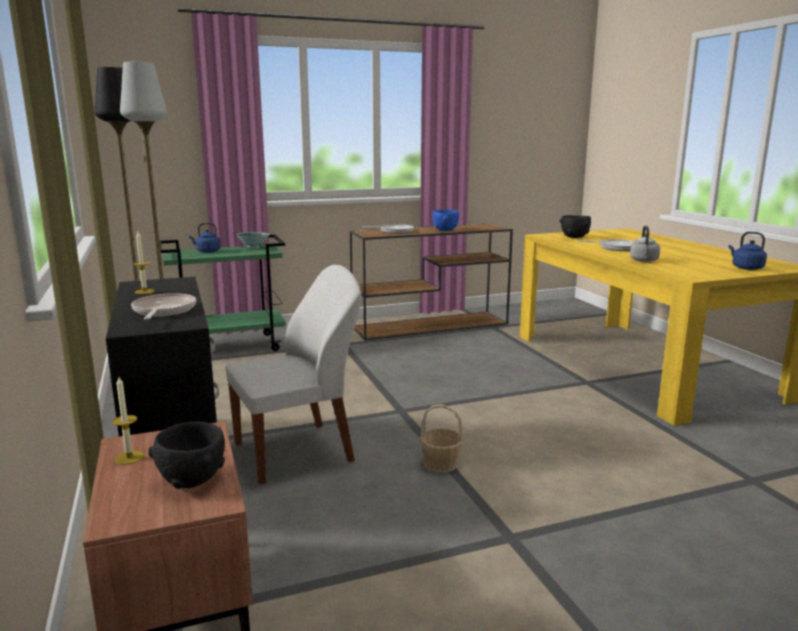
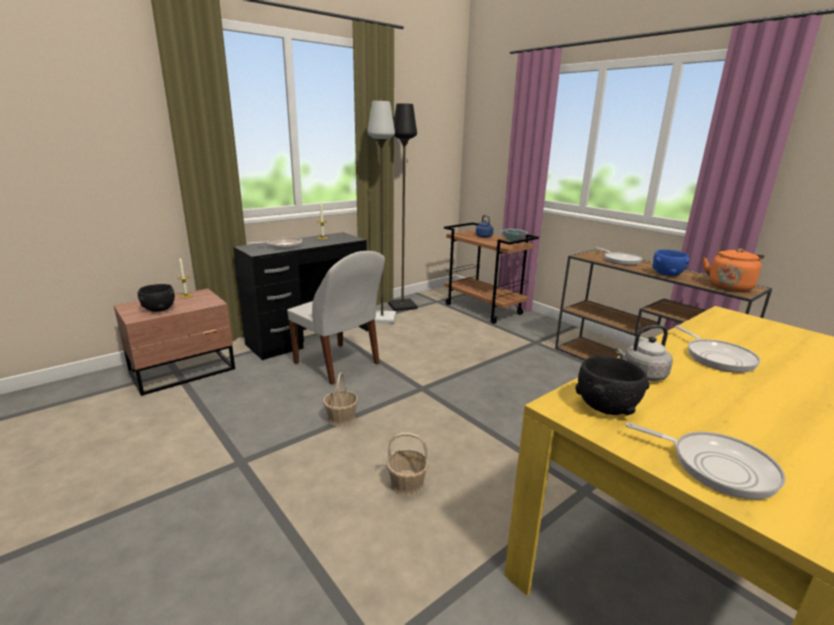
camera: 70 degrees right, 5 degrees up
(230, 347) = (484, 309): green cart -> brown cart
(483, 227) = (729, 286): none -> orange kettle
(570, 443) = (407, 484): none -> basket
(574, 237) = (753, 331): black bowl -> black bowl (606, 408)
(745, 268) = (716, 466): blue kettle -> frying pan

